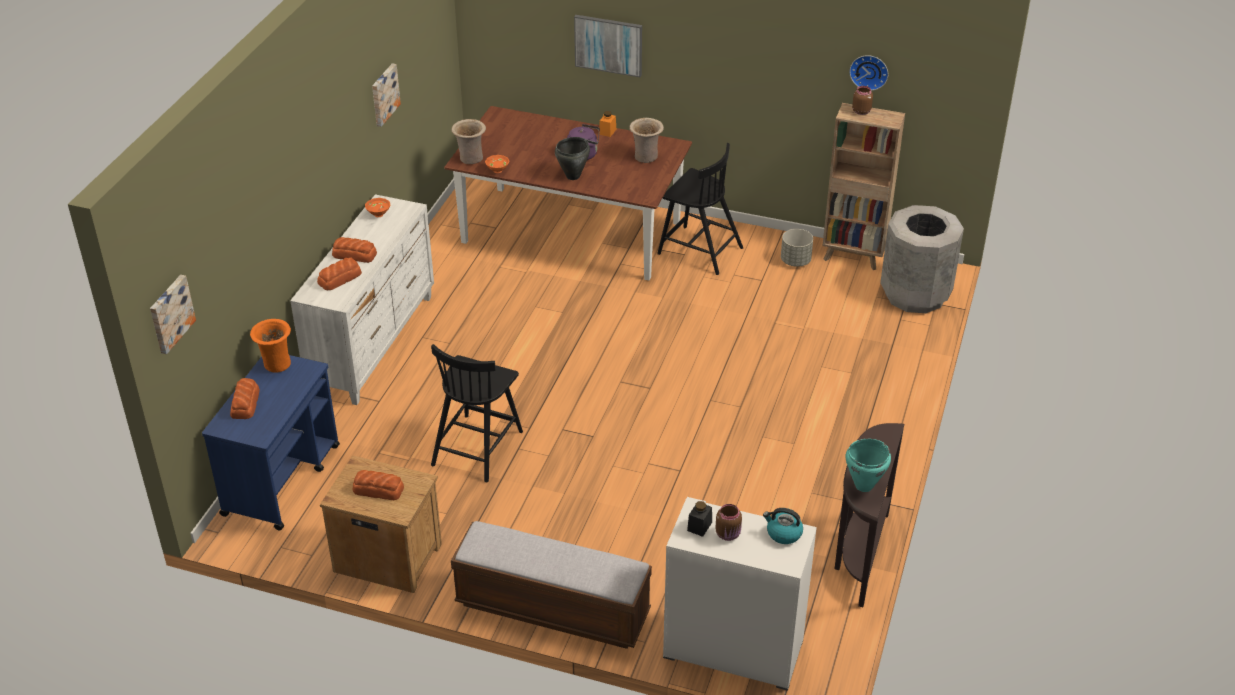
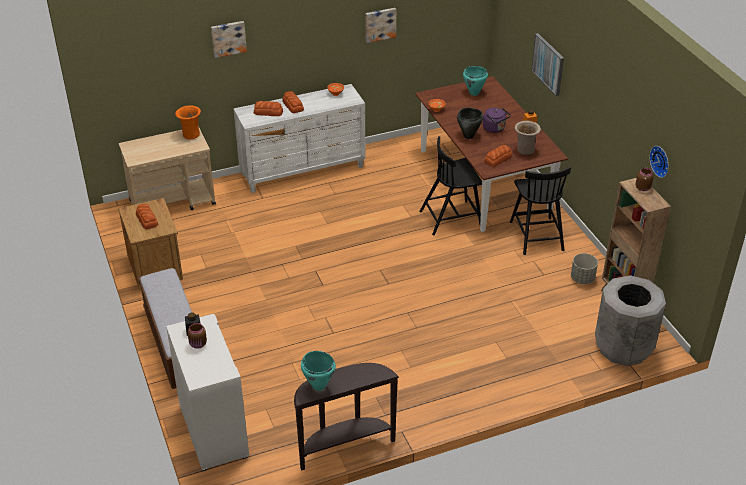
camera: 50 degrees right, 0 degrees up
(170, 313) = (105, 62): picture -> picture (228, 38)
(245, 403) = (153, 142): bread -> bread (498, 159)
(282, 479) = (173, 202): blue cart -> beige cart
(470, 159) = (434, 96): beige vase -> none
(477, 447) = (267, 249): black chair -> black chair (451, 218)
(503, 132) = (474, 93): none -> turquoise cooking pot
(783, 533) = (220, 365): kettle -> none

